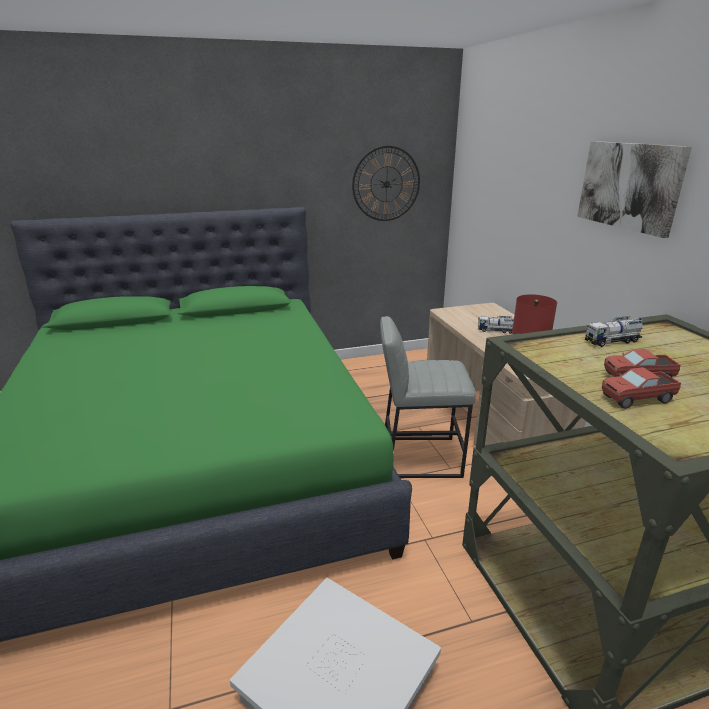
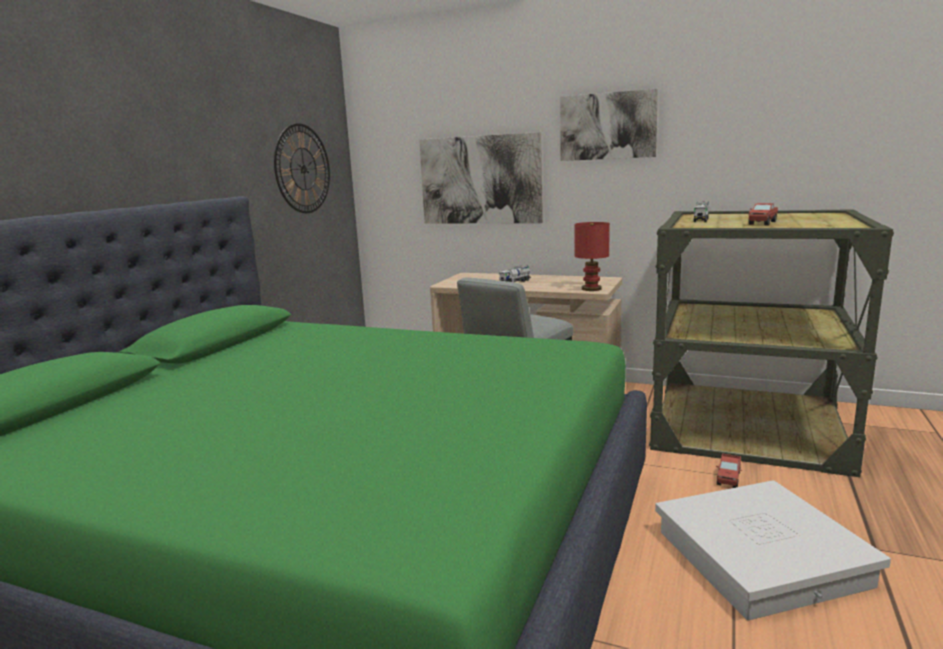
camera: 50 degrees left, 10 degrees down
(520, 218) = (480, 180): none -> picture
(637, 399) = (791, 225): toy truck -> toy truck (728, 478)

